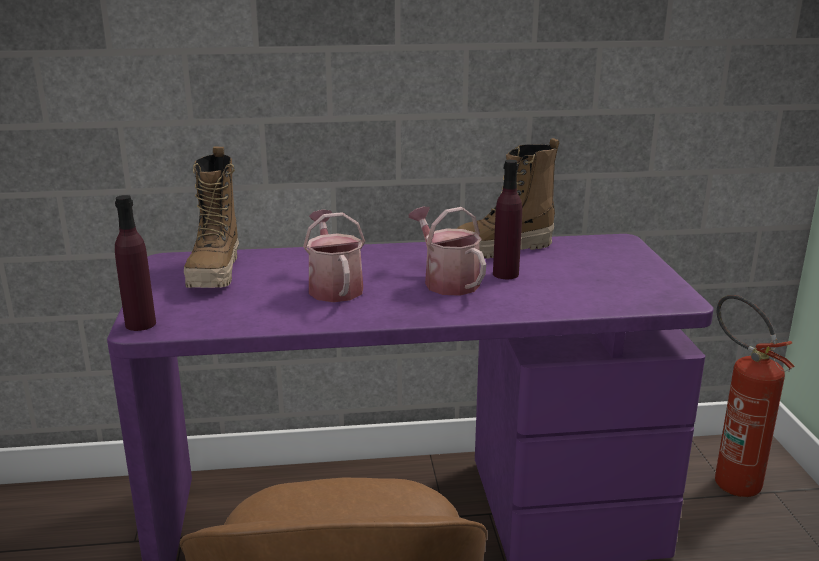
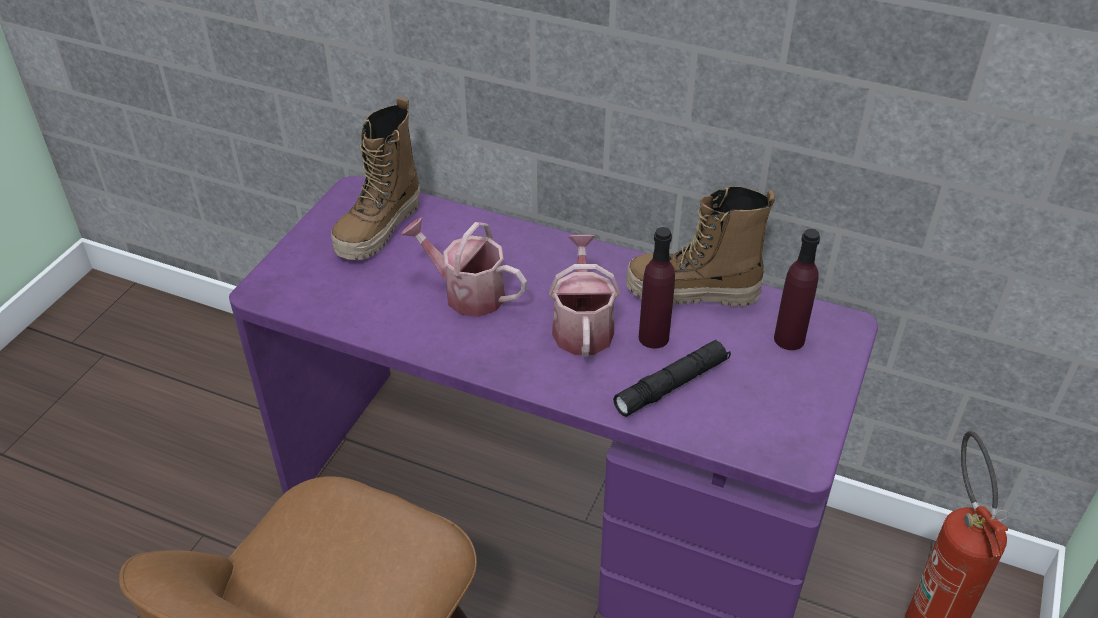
camera: 30 degrees right, 20 degrees up
(140, 324) = (265, 285): purple bottle -> purple bottle (789, 339)
(334, 287) = (467, 293): watering can -> watering can turned 75 degrees counterclockwise
(549, 291) = (672, 385): none -> black flashlight

